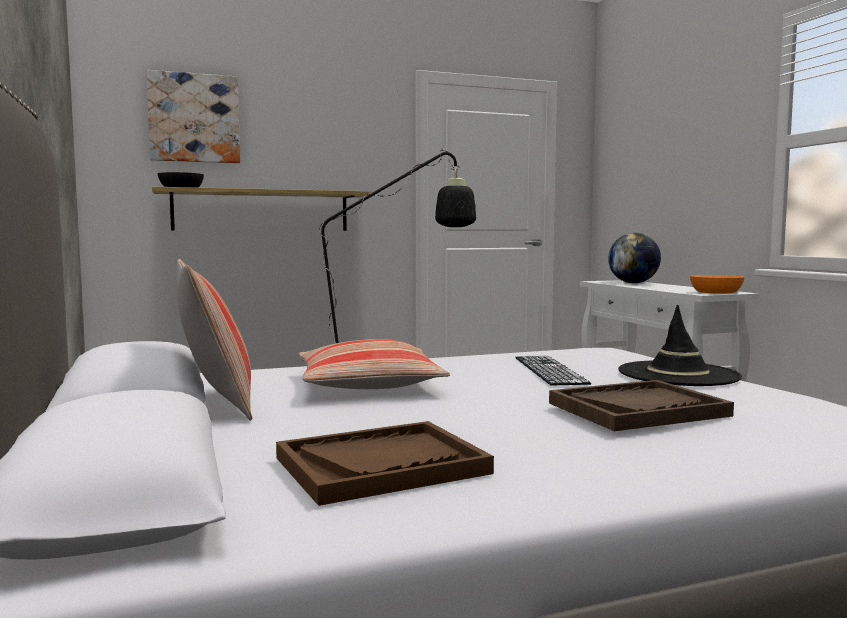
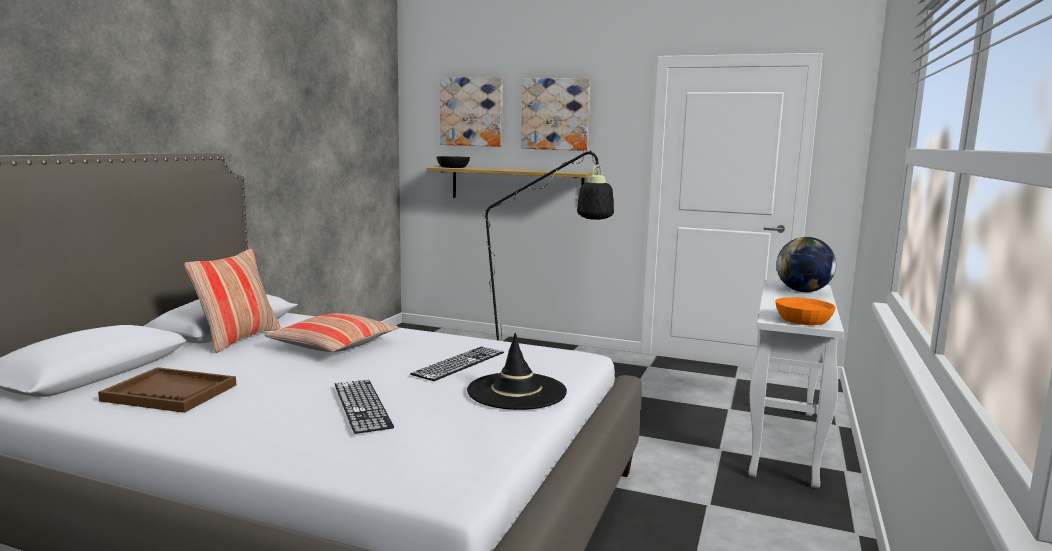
camera: 40 degrees right, 5 degrees up
(308, 126) = (555, 114): none -> picture
(637, 409) = (362, 405): brown tray -> keyboard

